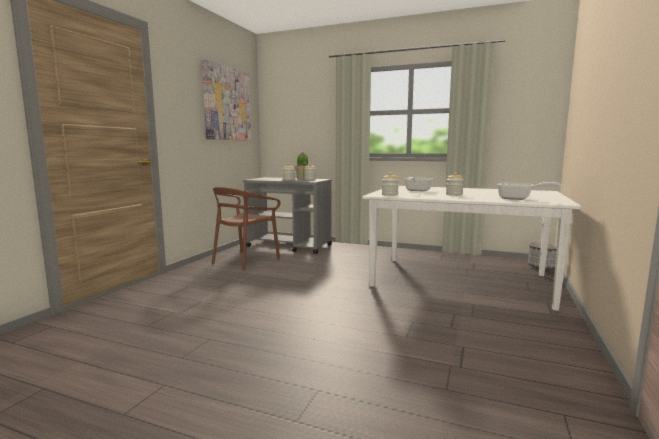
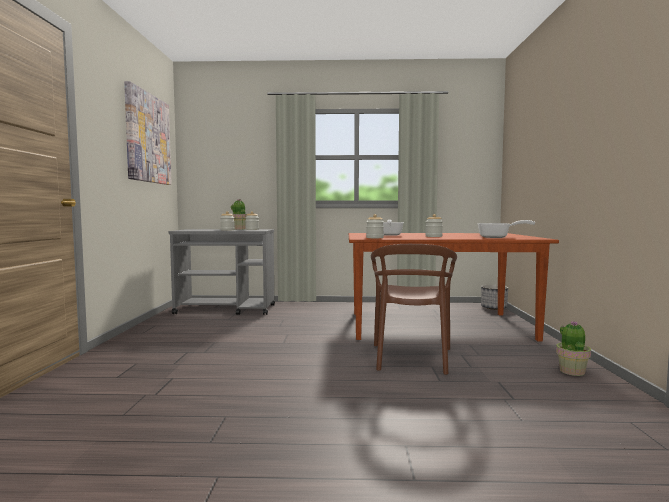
camera: 20 degrees left, 5 degrees down
(245, 260) = (186, 328): brown chair -> brown chair (411, 358)
(459, 280) = (436, 325): white dining table -> brown dining table
(556, 348) = (572, 371): none -> potted plant

